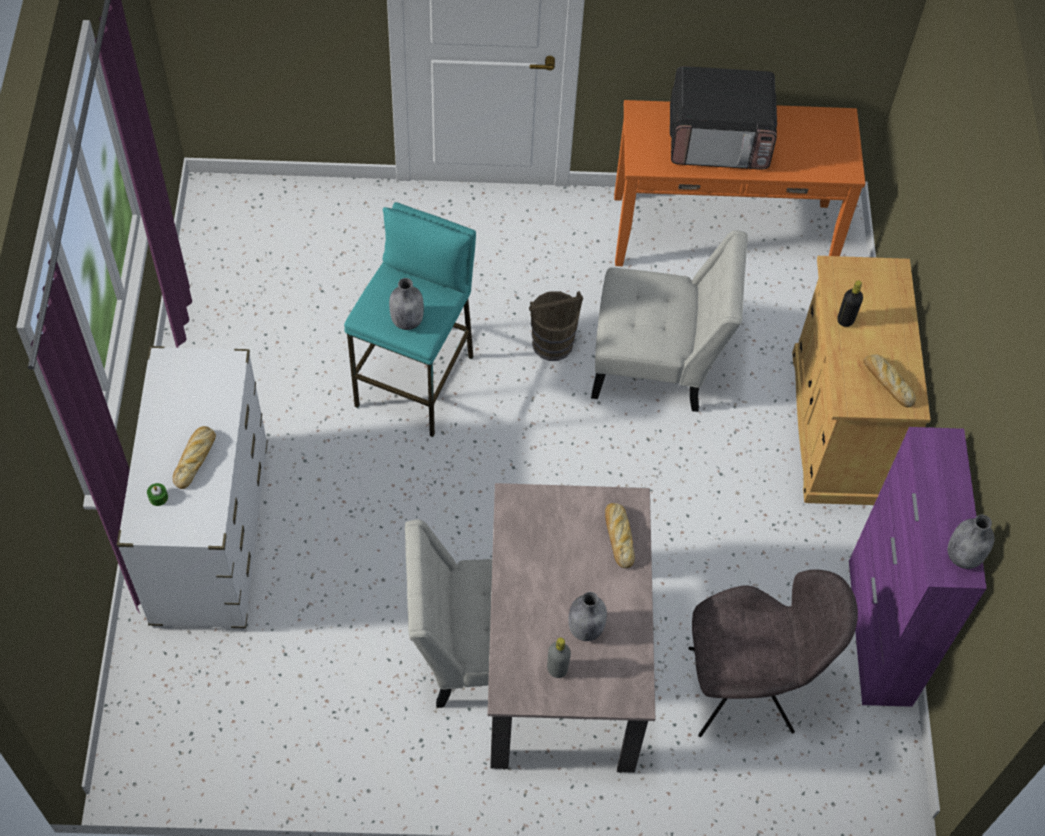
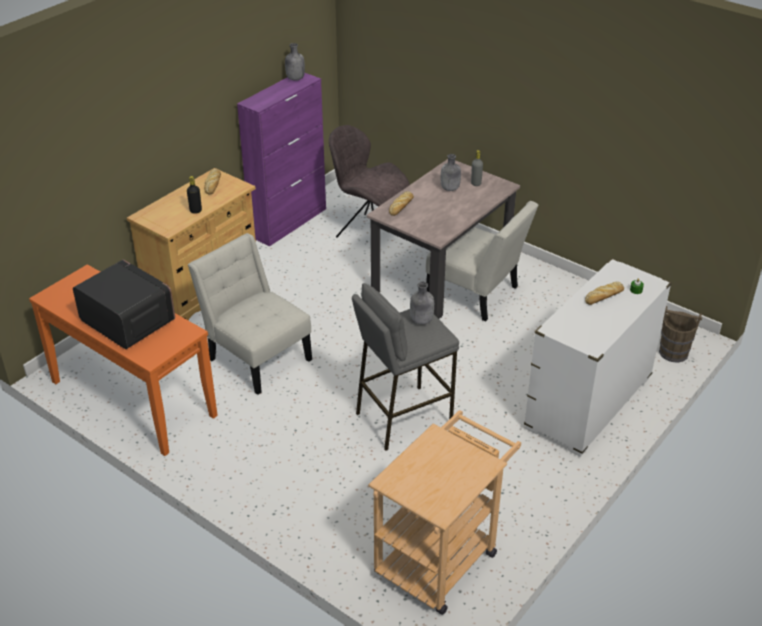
camera: 140 degrees left, 20 degrees down
(256, 250) = (442, 555): none -> beige cart
(416, 381) = (403, 418): turquoise stool -> grey stool
(553, 344) = (302, 395): brown bucket -> brown bucket (673, 352)

